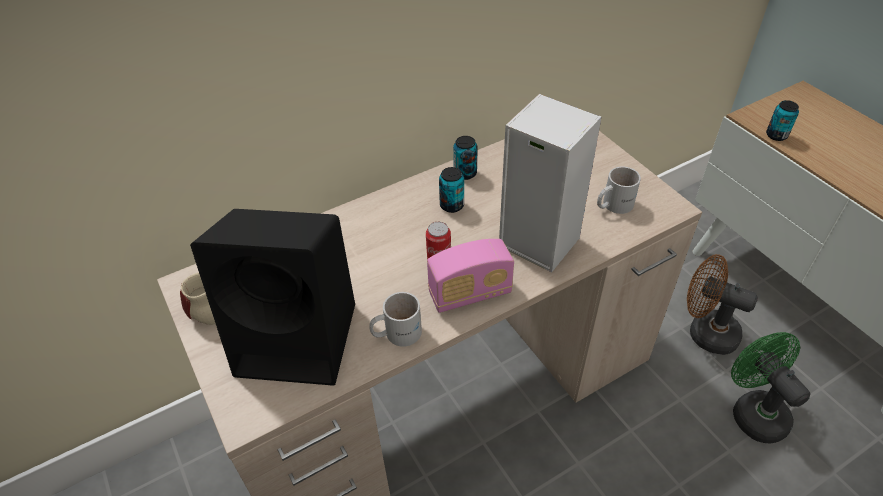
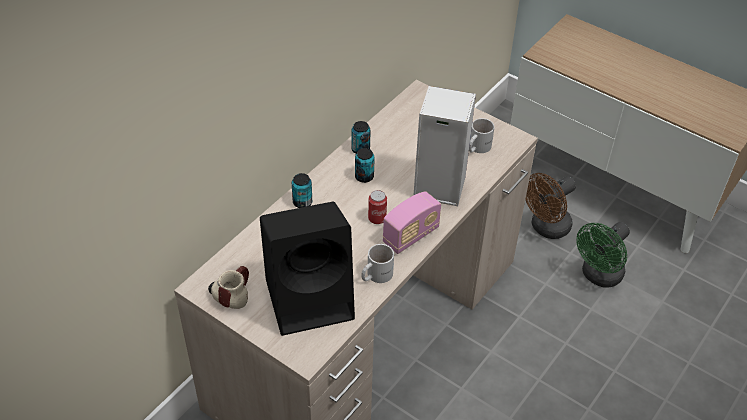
camera: 25 degrees left, 0 degrees up
(705, 331) = (546, 228): brown fan -> brown fan turned 45 degrees counterclockwise
(753, 411) = (598, 276): green fan -> green fan turned 90 degrees counterclockwise
(776, 135) = (563, 65): can -> can (302, 202)

